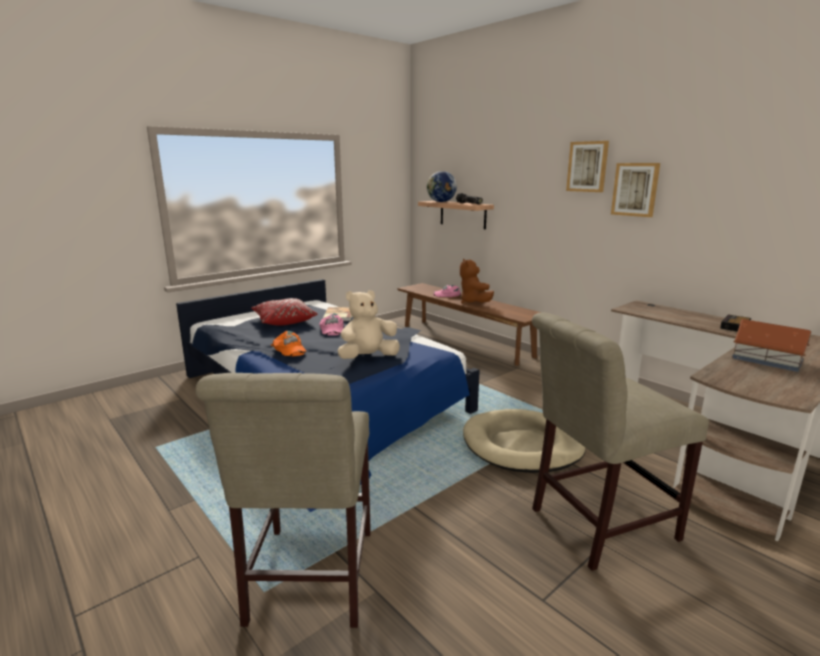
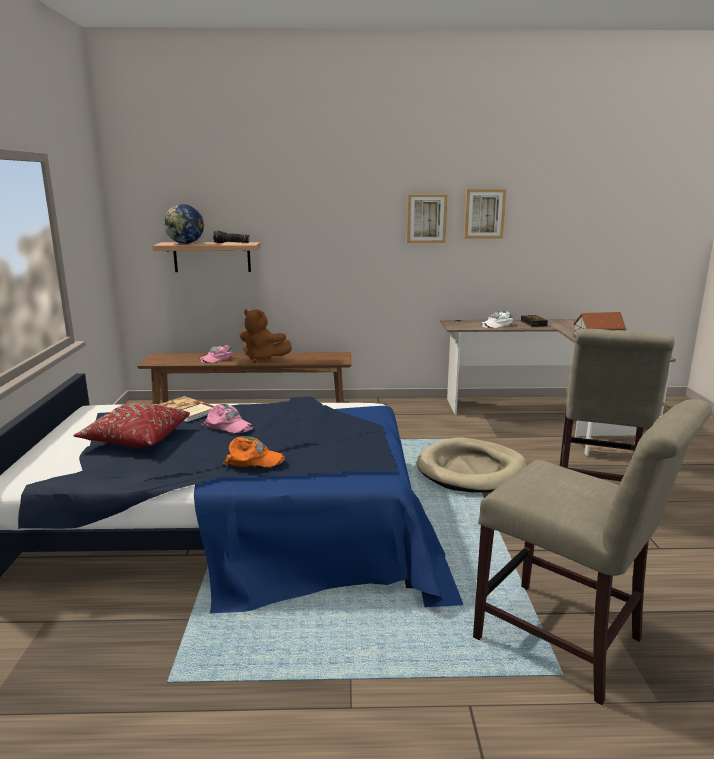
camera: 50 degrees left, 0 degrees up
(368, 357) = (345, 435): beige plush toy -> none
(587, 166) = (375, 197): picture -> picture (484, 214)
(681, 317) = (496, 325): none -> white cap

